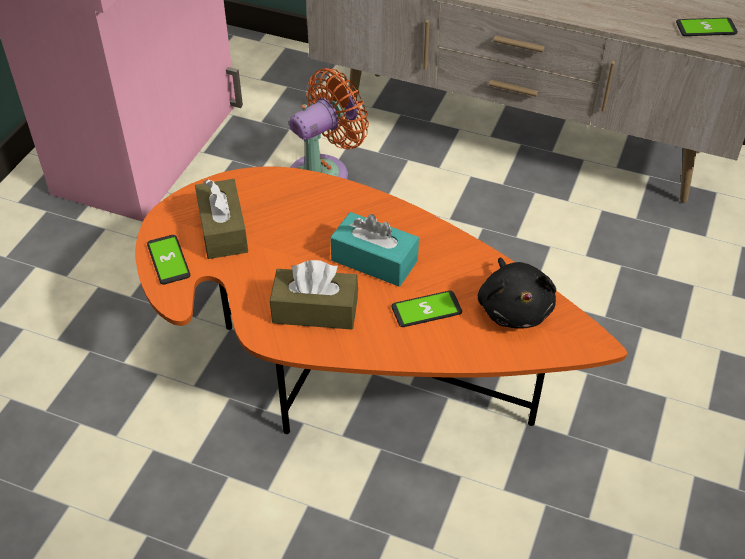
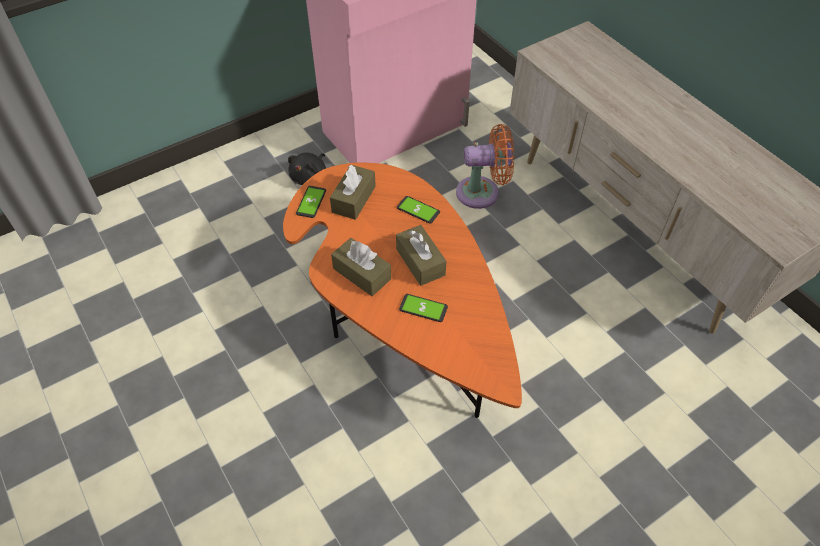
camera: 35 degrees right, 5 degrees up
(374, 260) = (420, 262): turquoise tissue box -> brown tissue box
(514, 308) = (476, 337): black plush toy -> black plush toy (310, 177)
(706, 28) = (760, 215): phone -> phone (418, 210)

